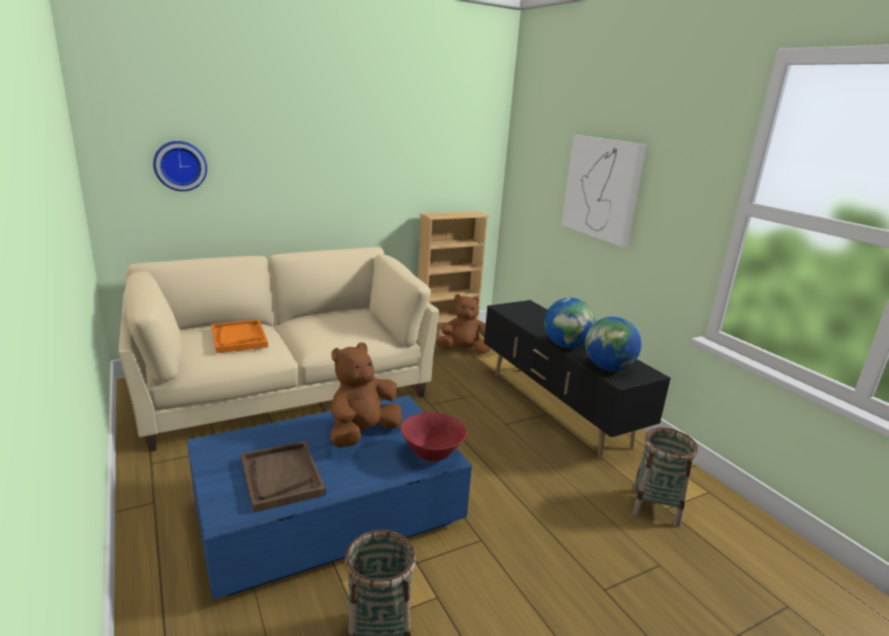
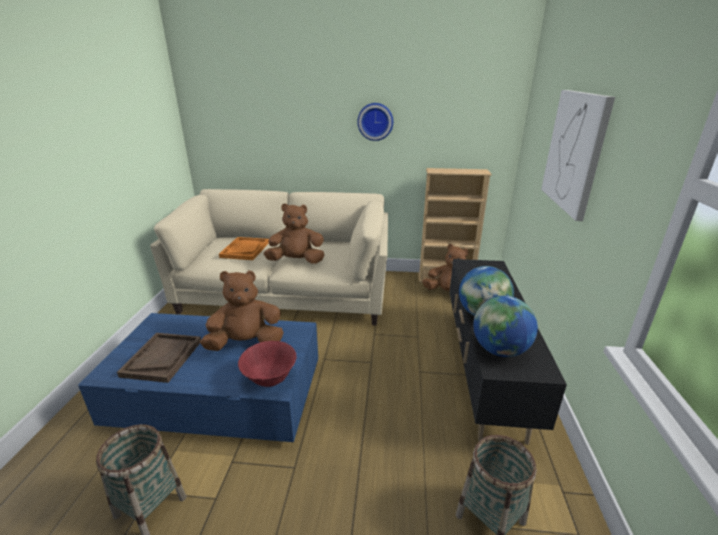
camera: 35 degrees right, 5 degrees up
(180, 165) = (239, 122): wall clock -> wall clock (375, 121)
(323, 338) = (296, 261): none -> brown plush toy

